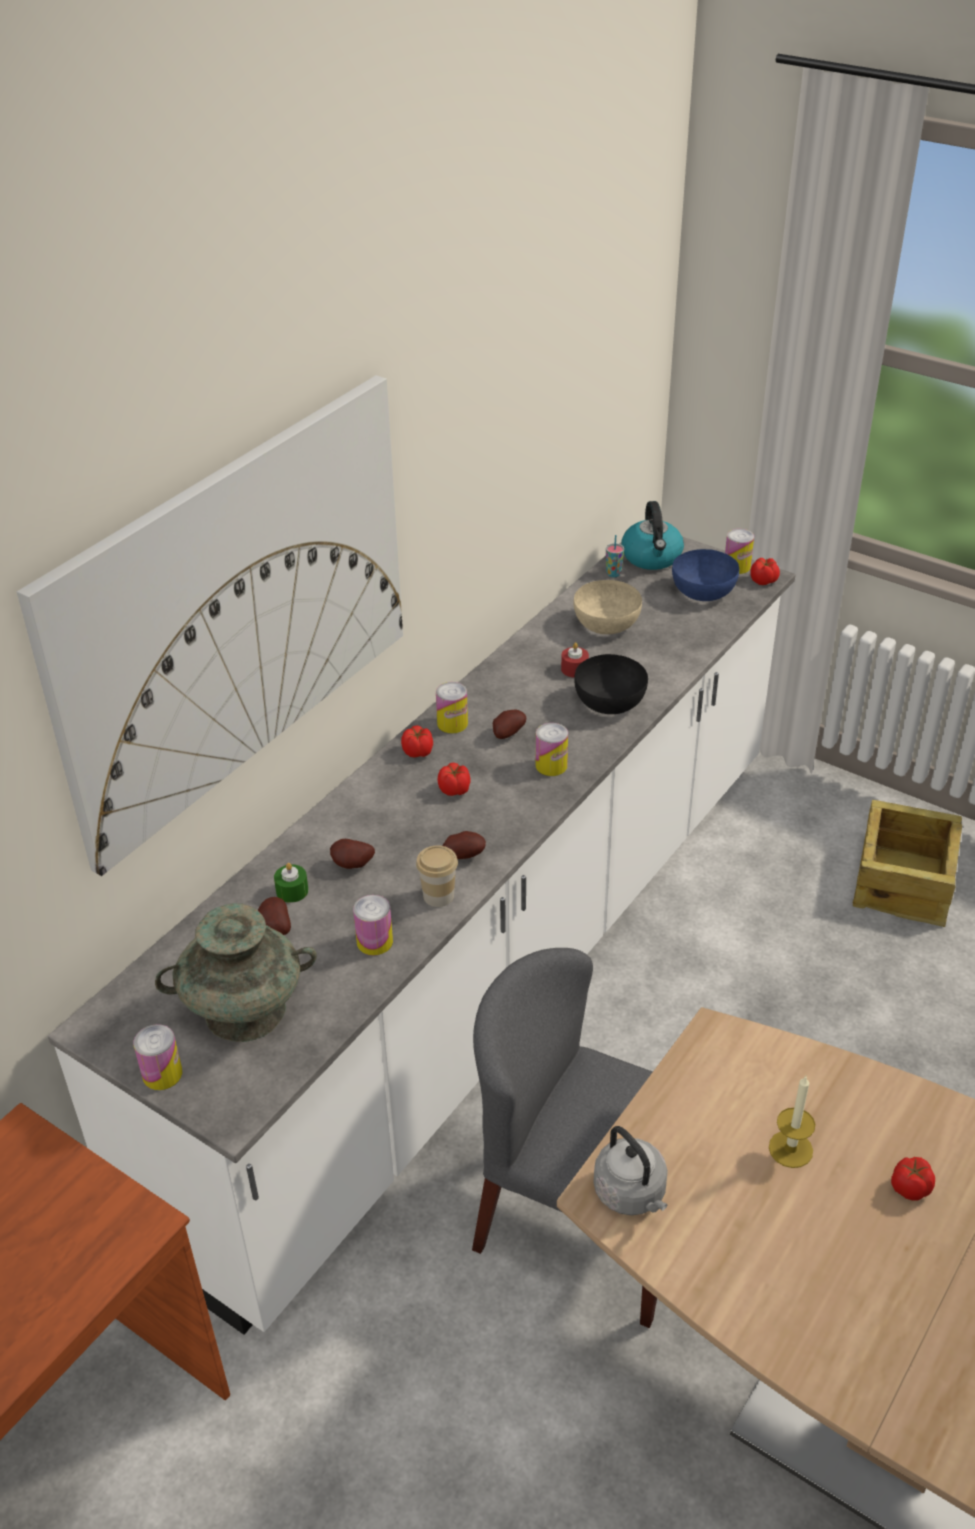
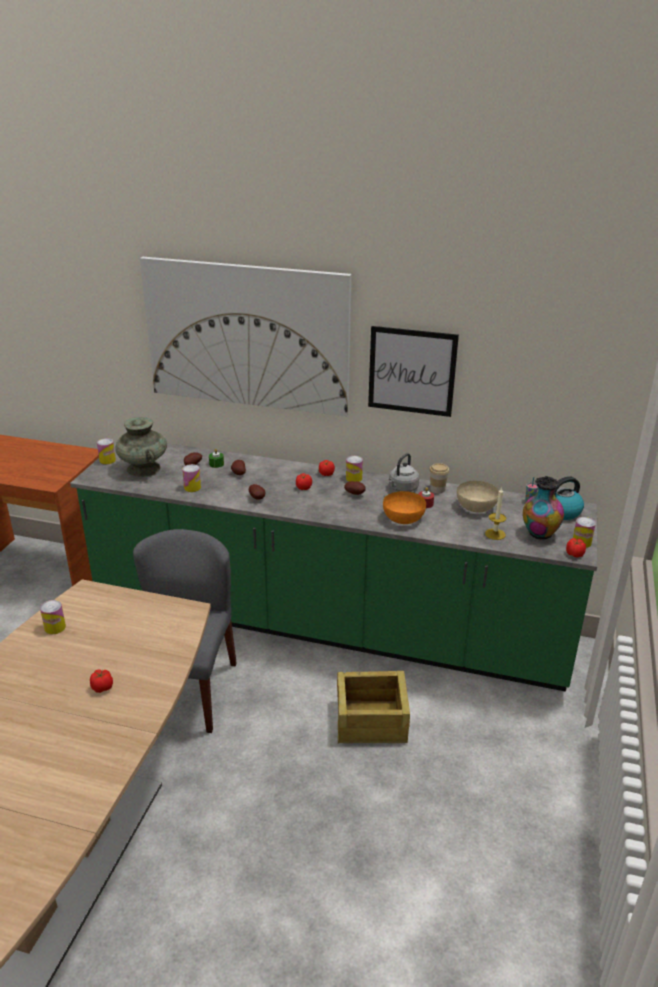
camera: 70 degrees right, 10 degrees down
(438, 896) = (227, 497): cup -> cup (437, 489)
(460, 490) = (412, 371): none -> picture
(491, 977) = (327, 626): white counter -> green counter
(551, 765) = (337, 510): can -> can (55, 627)
(610, 702) = (404, 518): black bowl -> orange bowl
(632, 1194) = (87, 598): grey kettle -> grey kettle (402, 489)
(703, 592) = (539, 534): blue bowl -> vase
(790, 1149) = (121, 643): candle -> candle (495, 534)
(904, 882) = (512, 796): crate -> crate (372, 721)

